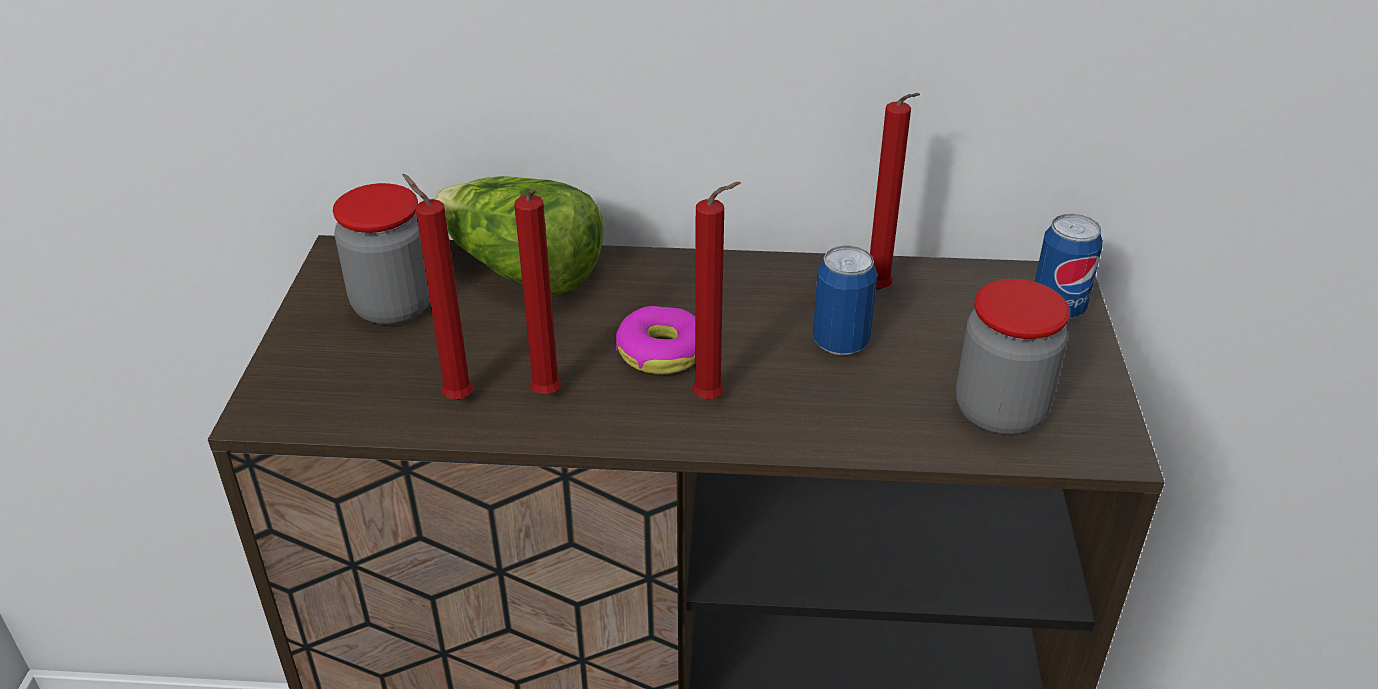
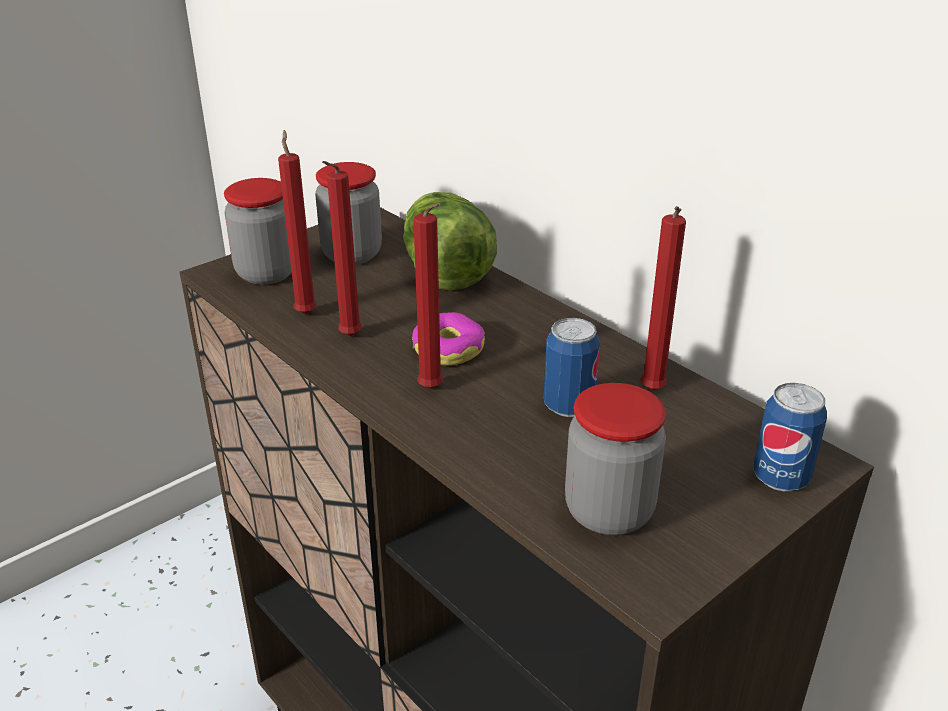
camera: 45 degrees right, 5 degrees down
(329, 380) = (266, 273): none -> jar

